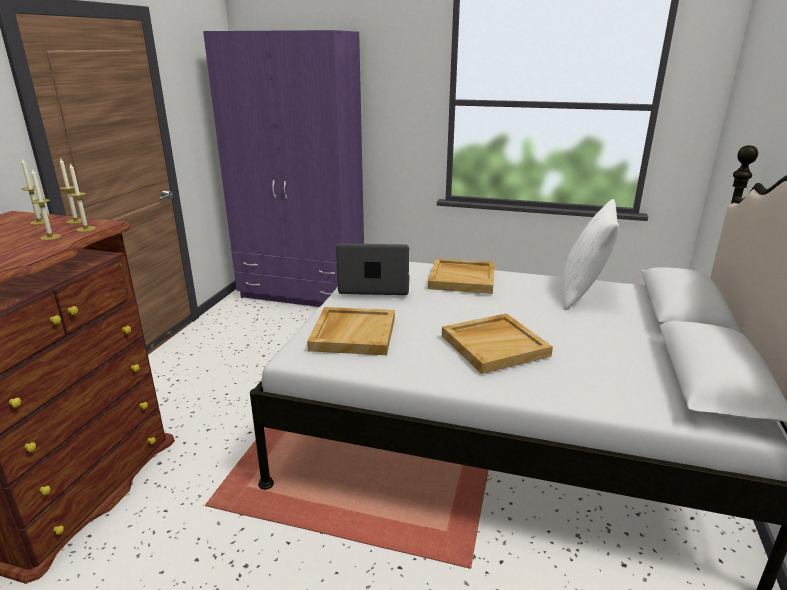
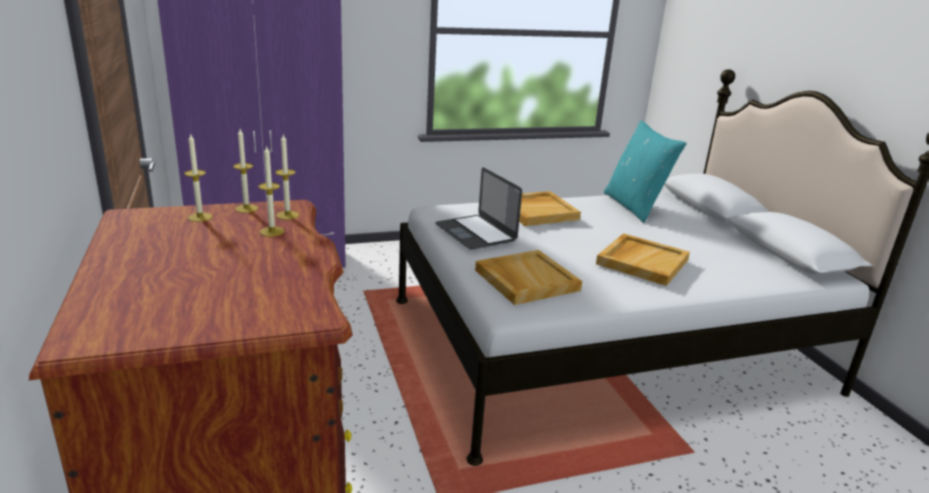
camera: 35 degrees left, 0 degrees up
(375, 285) = (475, 232): laptop -> laptop turned 90 degrees counterclockwise
(583, 293) = (635, 206): white pillow -> turquoise pillow

